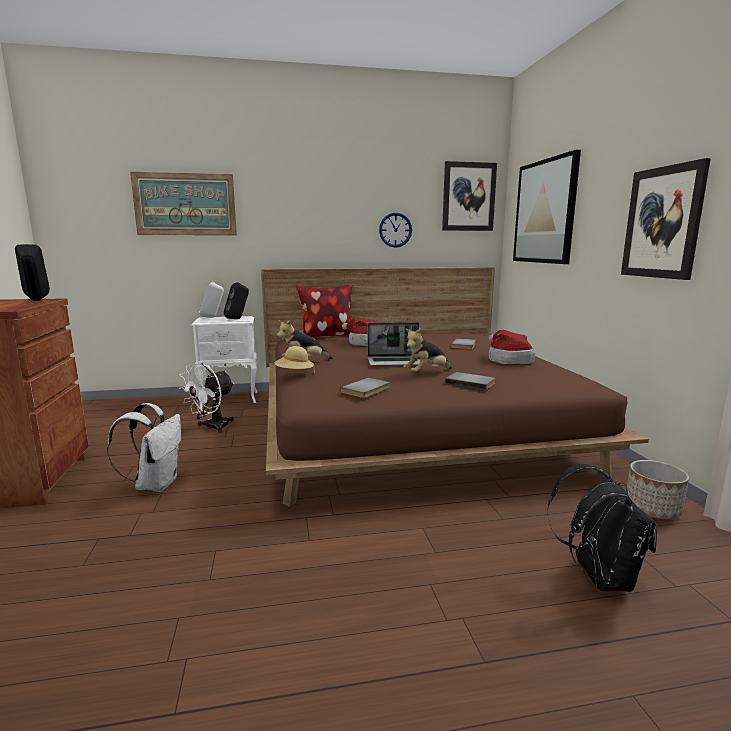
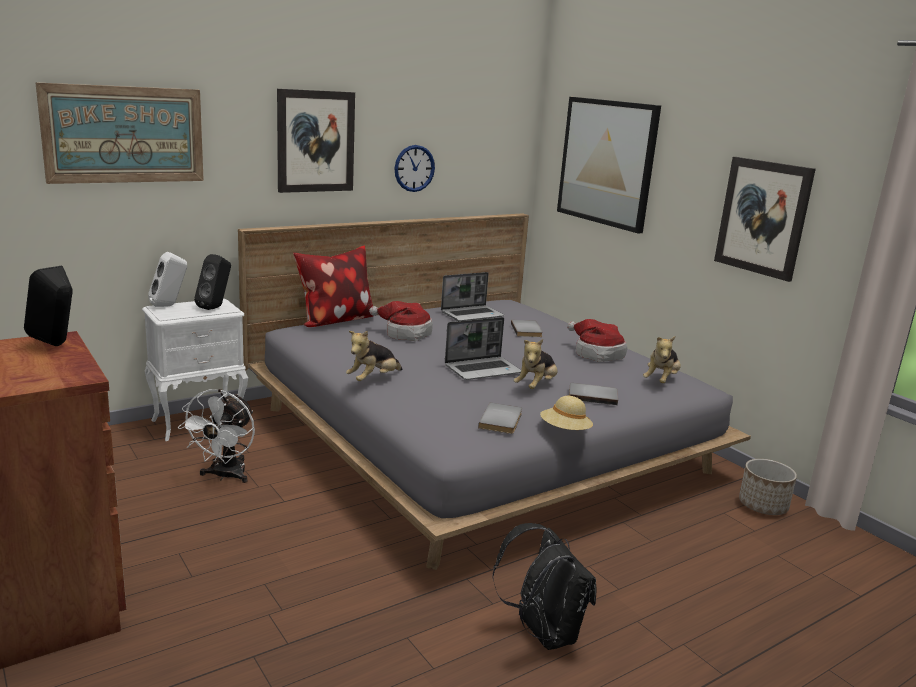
camera: 25 degrees left, 5 degrees up
(156, 484) = (243, 573): white backpack -> none
(294, 373) = (386, 401): beige hat -> beige hat (565, 431)
(412, 426) = (480, 438): brown bed -> grey bed
(431, 336) = (472, 314): none -> laptop
(468, 197) = (501, 124): picture -> picture (315, 141)
(553, 379) = (661, 380): none -> plush toy
(597, 576) = (757, 581): black backpack -> black backpack (542, 633)

